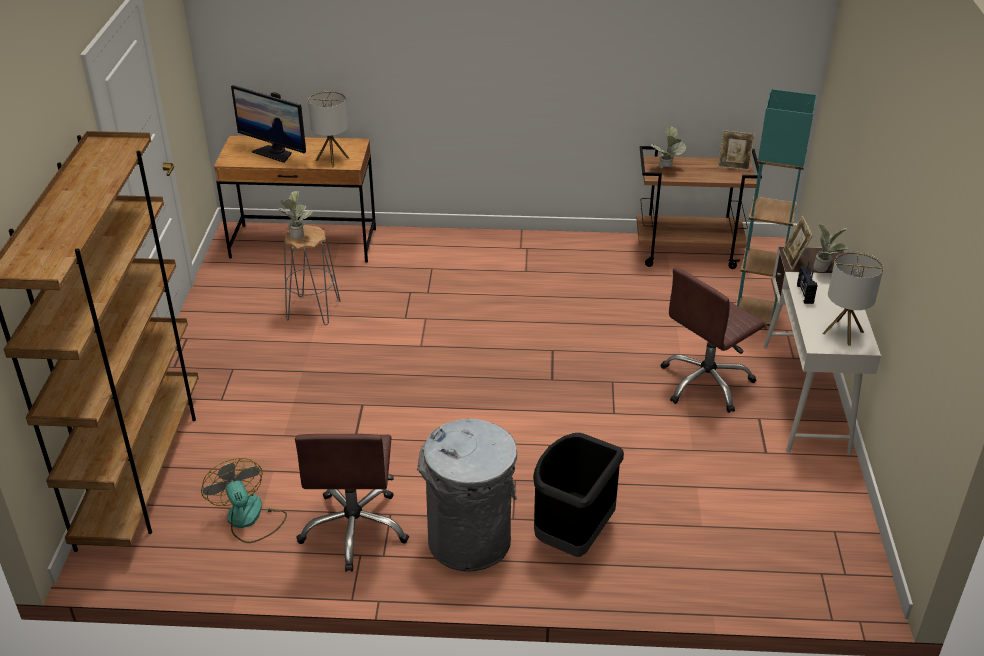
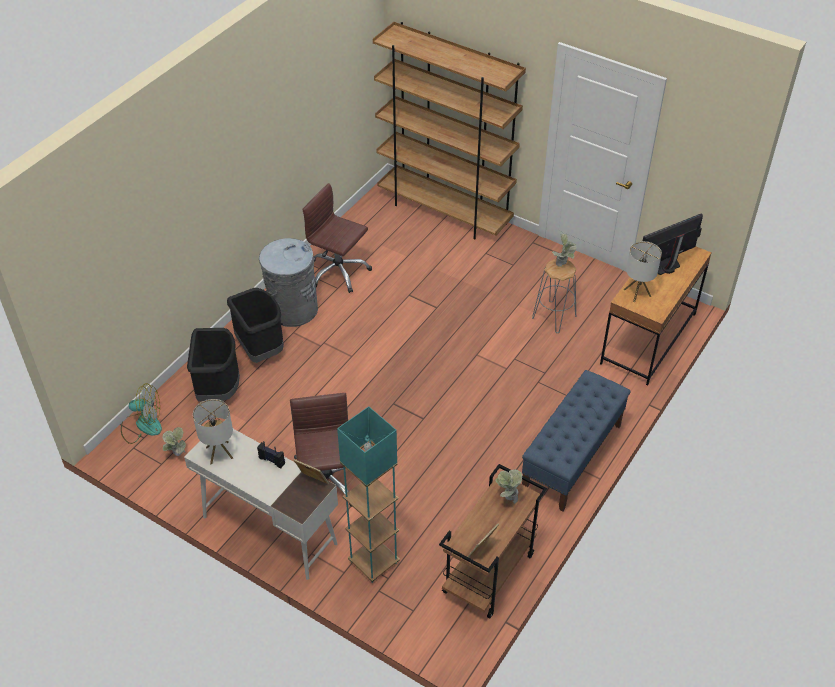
camera: 120 degrees right, 10 degrees up
(249, 519) = (377, 238): fan -> fan (142, 425)
(512, 246) = (572, 457): none -> blue bench
(676, 541) = (219, 389): none -> black trash can
(824, 268) = (288, 493): potted plant -> potted plant (177, 455)

